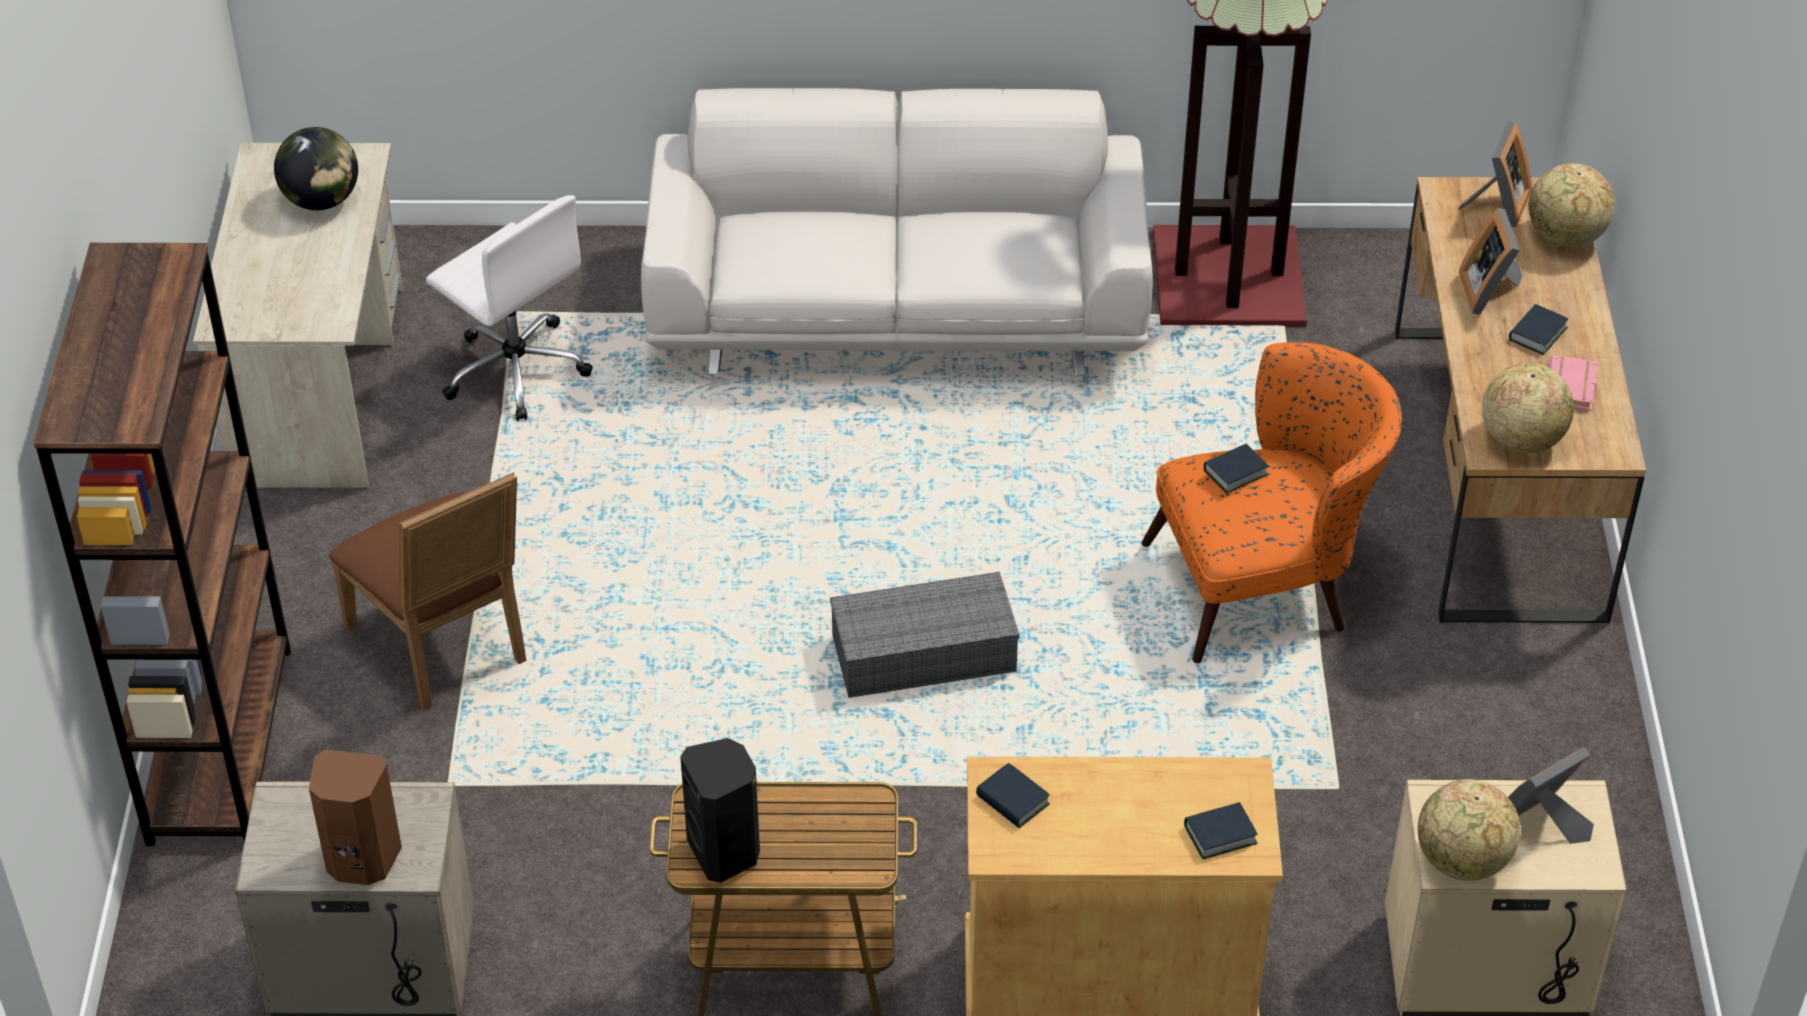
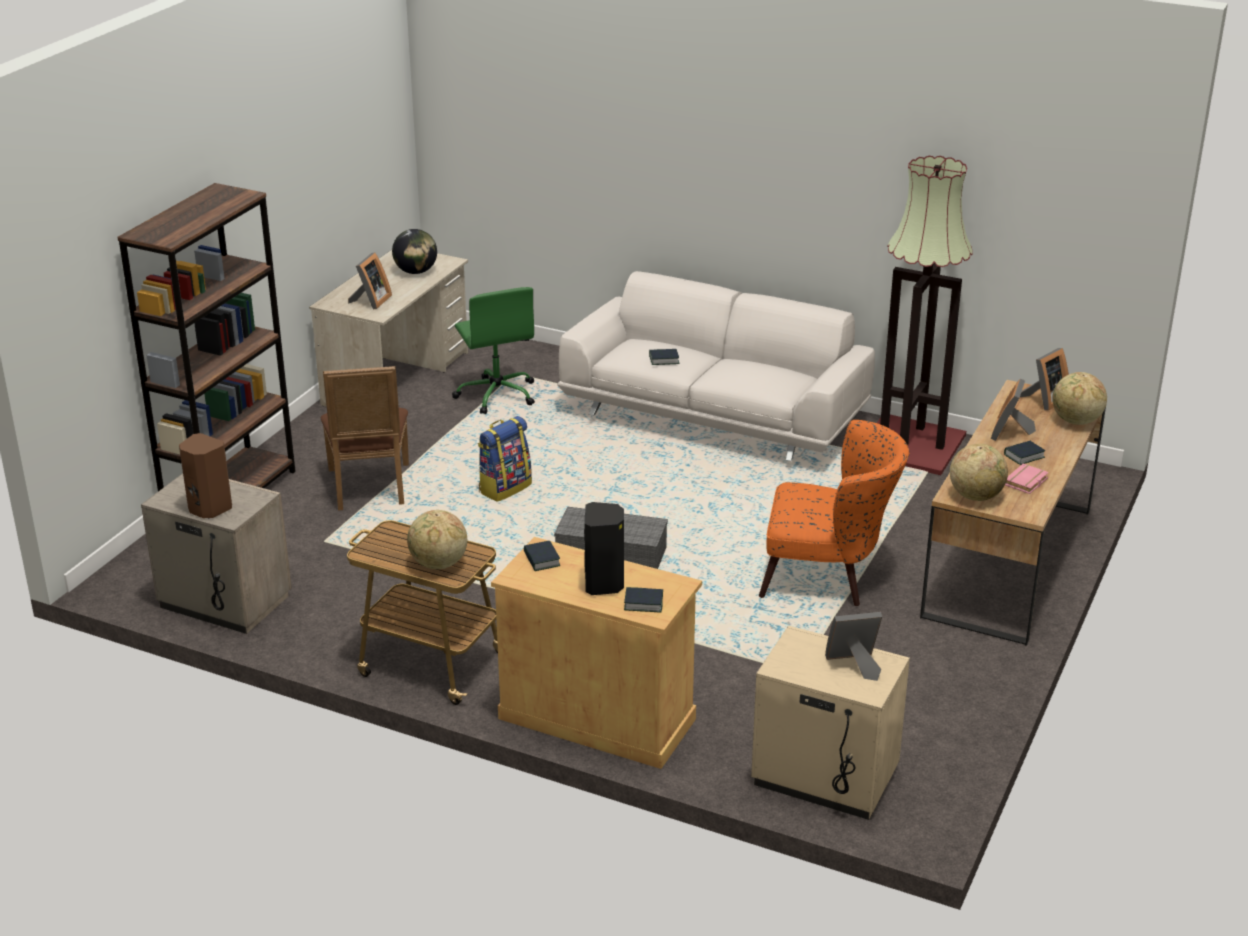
camera: 25 degrees right, 15 degrees down
(295, 297) = (371, 301): none -> picture frame
(515, 369) = (497, 394): white office chair -> green office chair
(665, 570) = (504, 488): none -> backpack
(725, 852) = (385, 551): black speaker -> black speaker (604, 584)
(1235, 472) = (813, 490): book -> book (664, 360)
(1462, 861) = (790, 668): globe -> globe (438, 564)

